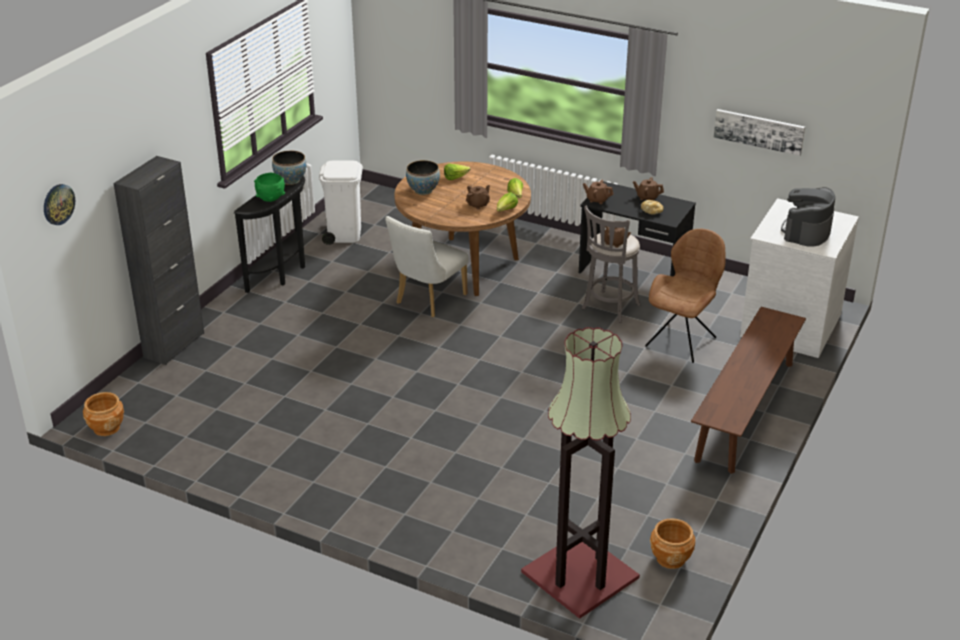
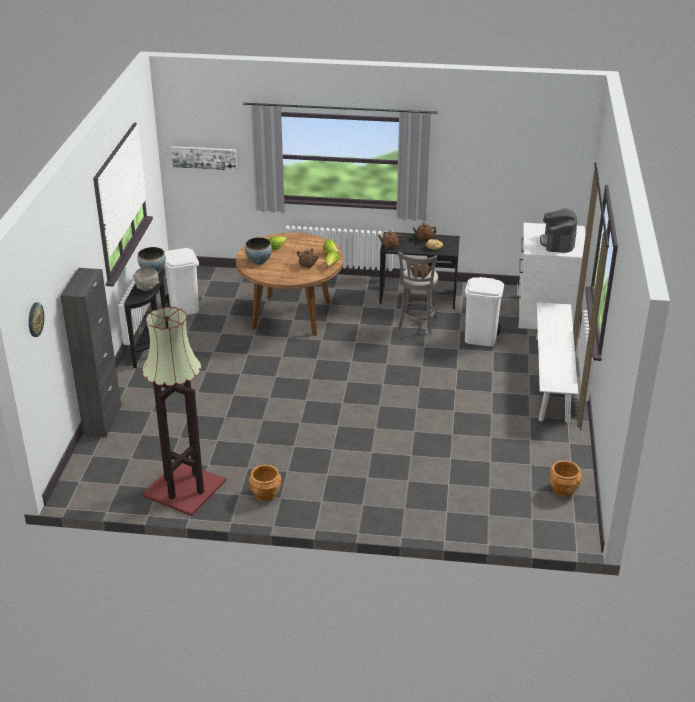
camera: 20 degrees left, 0 degrees up
(106, 428) = (89, 496): brown planter -> brown planter (265, 494)
(271, 199) = (147, 288): green bowl -> grey bowl
(427, 301) = (281, 346): white chair -> none
(582, 575) = (511, 515): floor lamp -> floor lamp (186, 488)
(682, 340) = (481, 338): brown chair -> white trash can
(745, 411) = (552, 378): brown bench -> white bench
(759, 131) = (502, 175): picture -> picture (204, 157)

